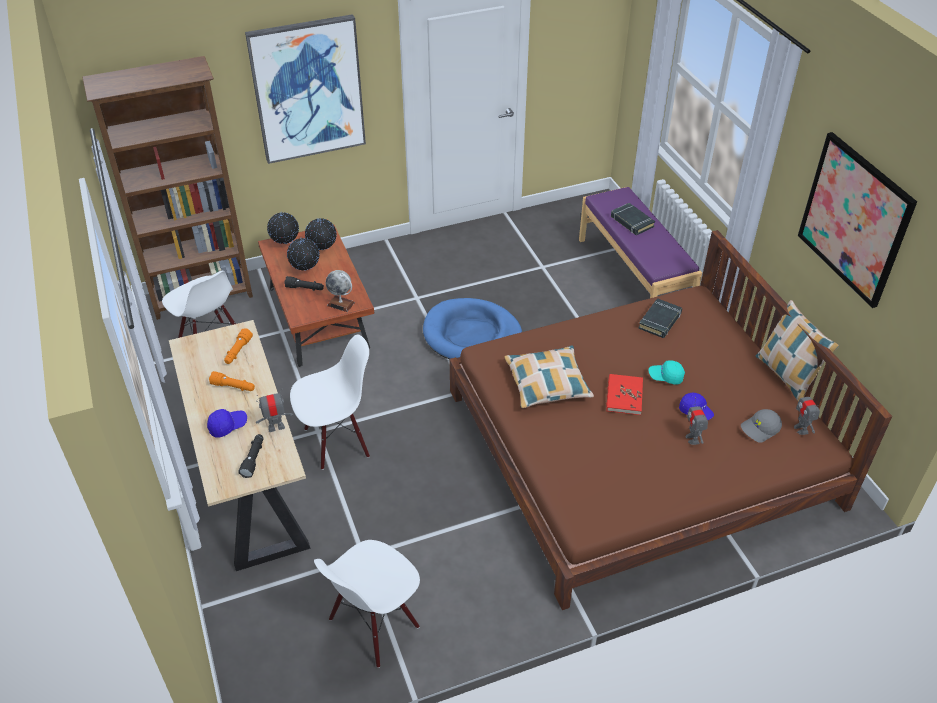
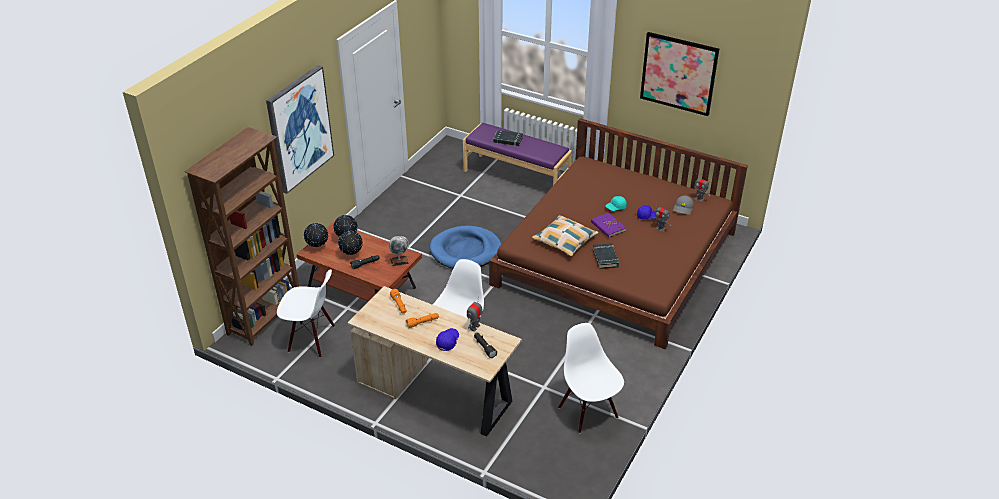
camera: 40 degrees left, 5 degrees down
(374, 625) = (588, 412): white chair -> white chair turned 150 degrees clockwise
(624, 396) = (608, 226): red book -> purple book
(660, 321) = (582, 183): black book -> black book (605, 258)
(786, 376) = (667, 179): pillow -> none

